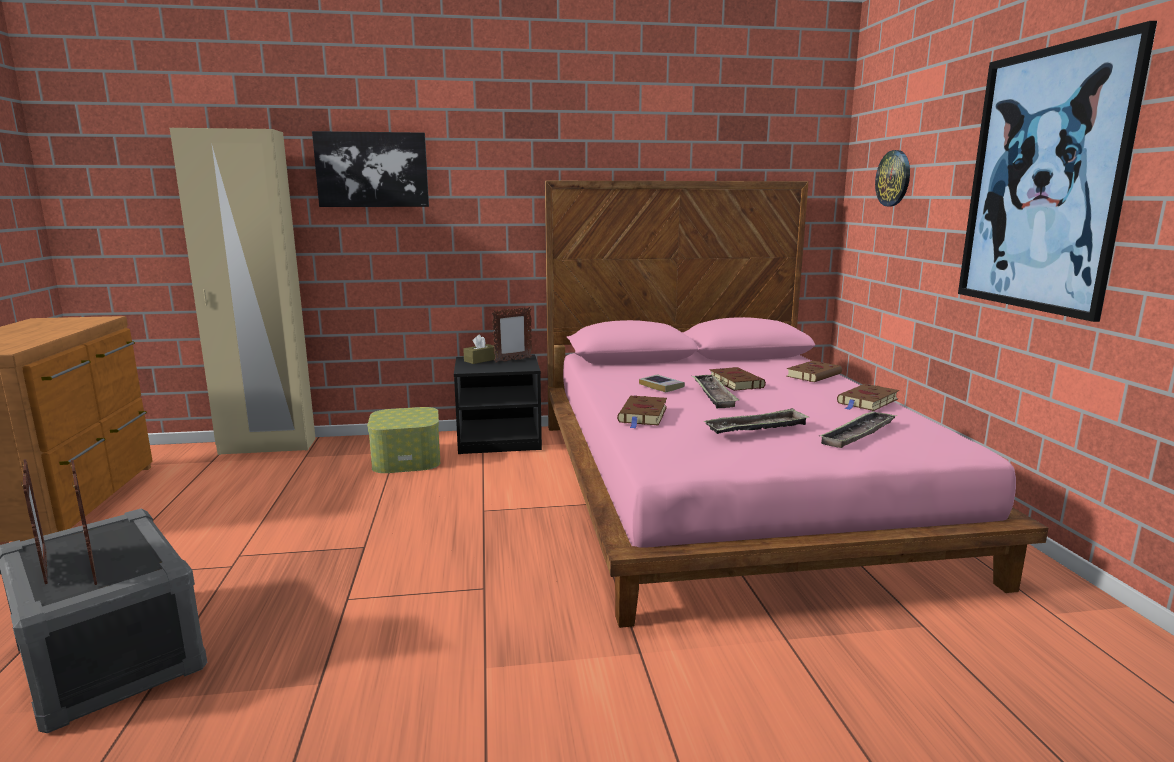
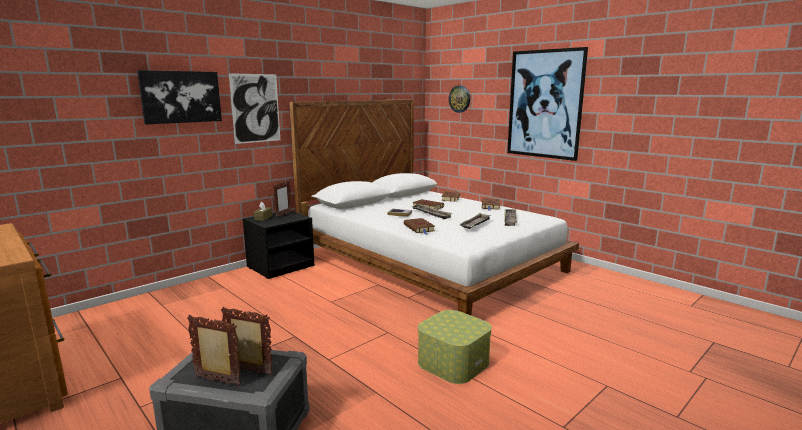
camera: 35 degrees left, 0 degrees up
(267, 447) = (118, 307): beige wardrobe -> none
(406, 459) = (239, 289): storage box -> storage box (453, 362)
(487, 190) = (255, 108): none -> picture
(728, 489) = (430, 262): pink bed -> white bed

